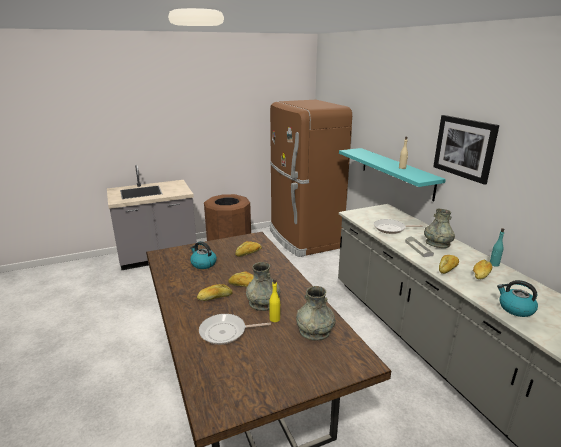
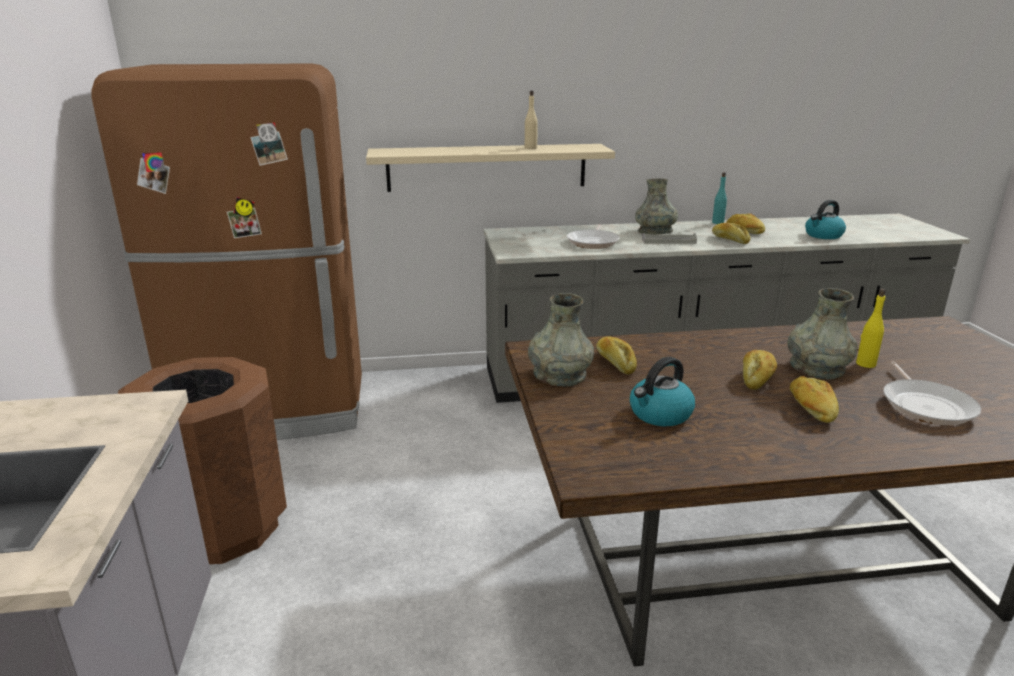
camera: 75 degrees left, 0 degrees up
(314, 330) = (884, 341): grey vase -> grey vase (559, 374)
(396, 172) = (487, 167): turquoise shelf -> beige shelf
(464, 148) = (627, 87): picture -> none

